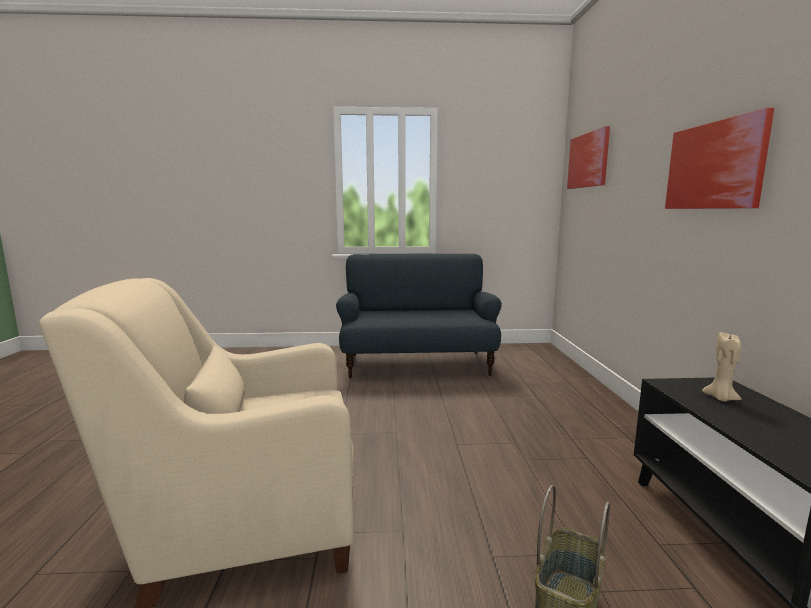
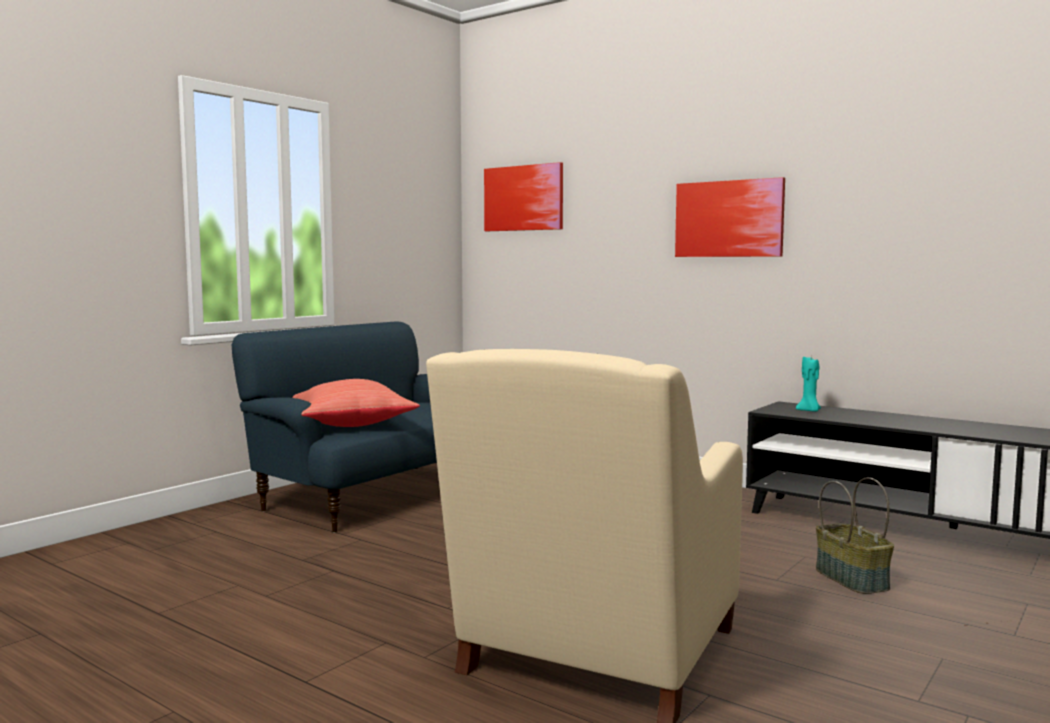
camera: 50 degrees left, 5 degrees down
(385, 316) = (351, 424): none -> red pillow
(720, 398) = (809, 411): beige candle -> turquoise candle

